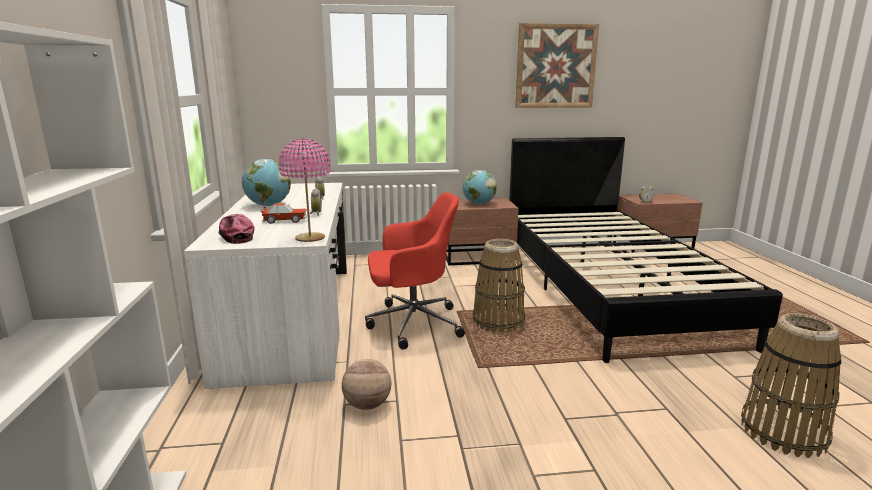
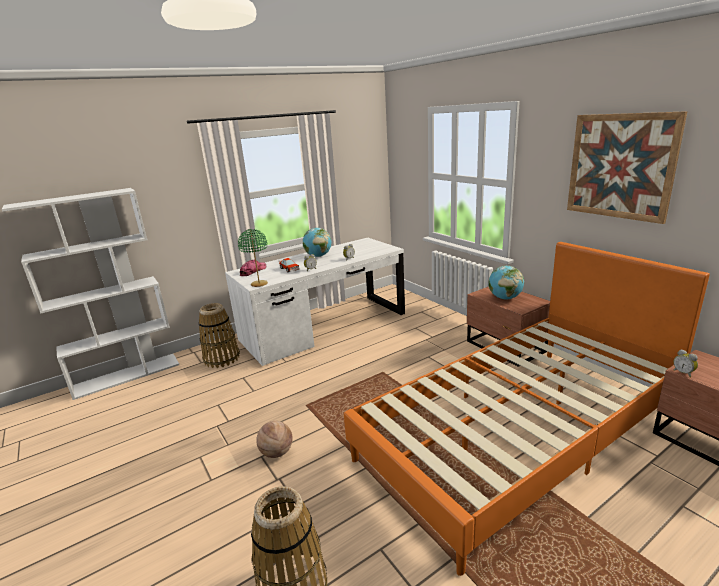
camera: 65 degrees right, 5 degrees up
(310, 238) = (259, 284): pink table lamp -> green table lamp
(367, 405) = (245, 384): basketball -> basketball (276, 453)
(412, 323) = (348, 363): red office chair -> none
(498, 321) = (382, 393): basket -> basket (222, 358)
(607, 289) = (519, 433): black bed -> orange bed

